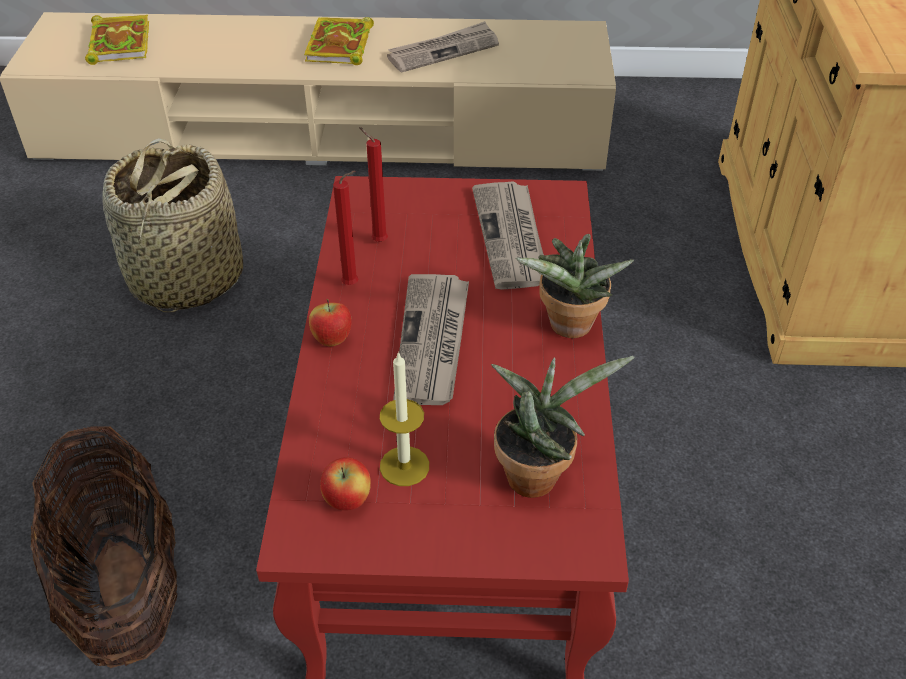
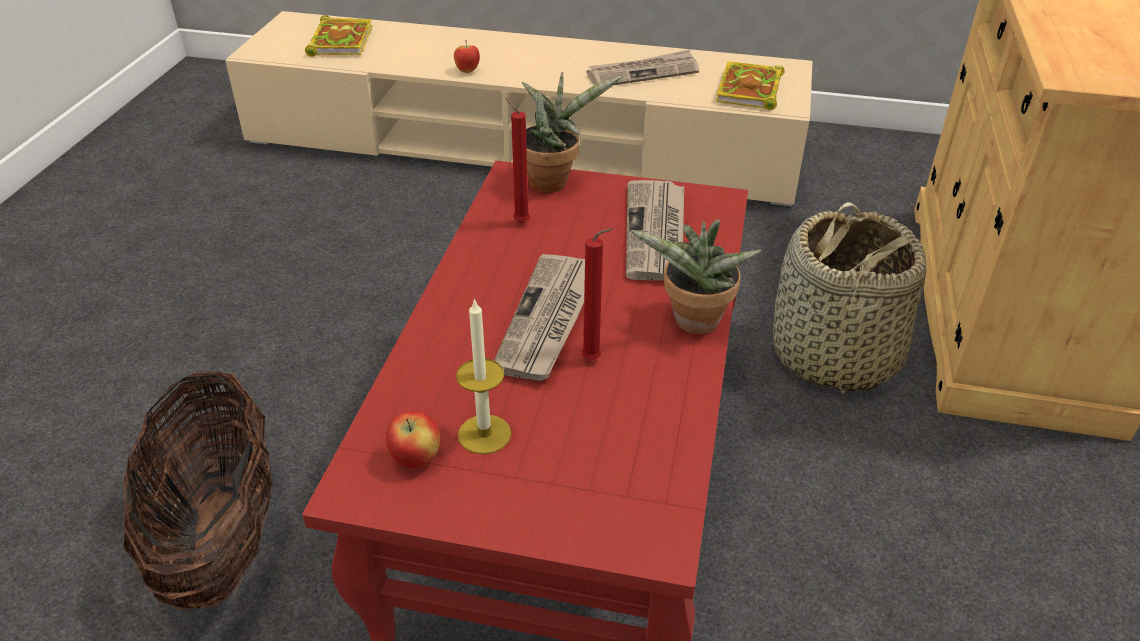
camera: 10 degrees right, 5 degrees down
(185, 279) = (357, 260): basket -> basket (833, 356)
(332, 340) = (447, 306): apple -> apple (467, 71)
(340, 46) = (544, 61): book -> book (750, 91)
(353, 284) = (483, 258): red candle -> red candle (594, 360)
(537, 473) = (622, 461): potted plant -> potted plant (553, 181)

